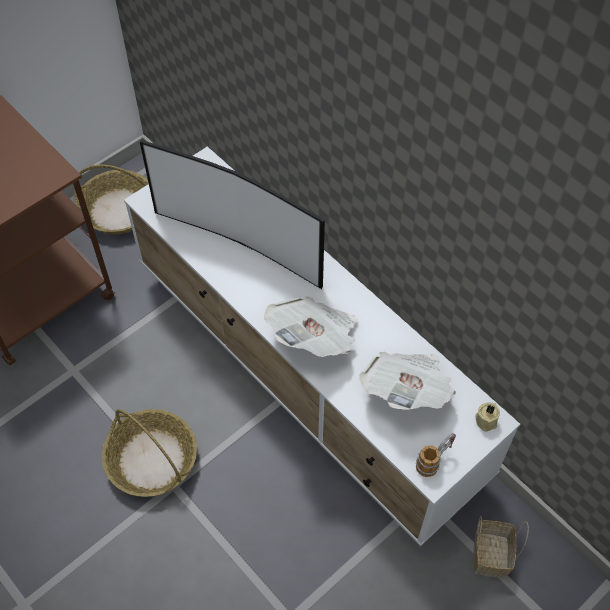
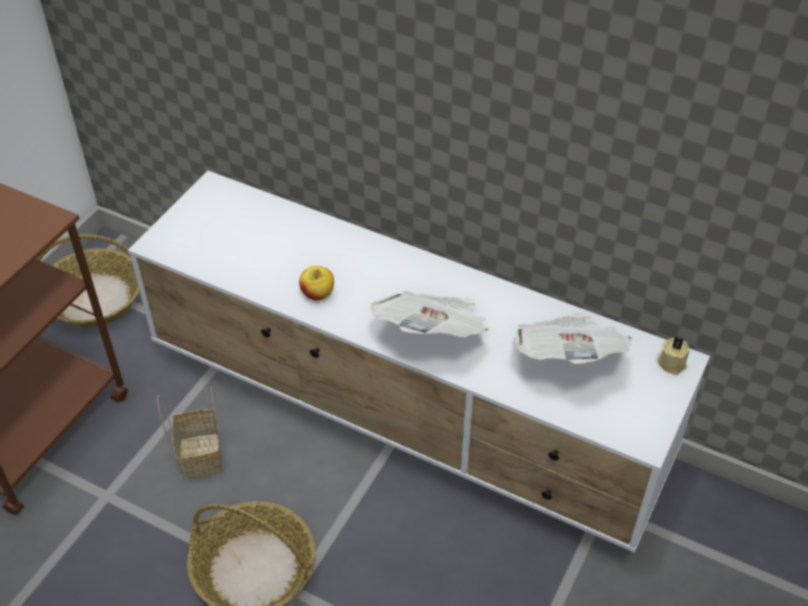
camera: 20 degrees left, 10 degrees down
(240, 243) = (296, 259): television -> none
(244, 278) = (317, 293): none -> apple
(434, 460) = (637, 422): mug -> none
(489, 553) = (706, 542): basket -> basket (199, 455)

